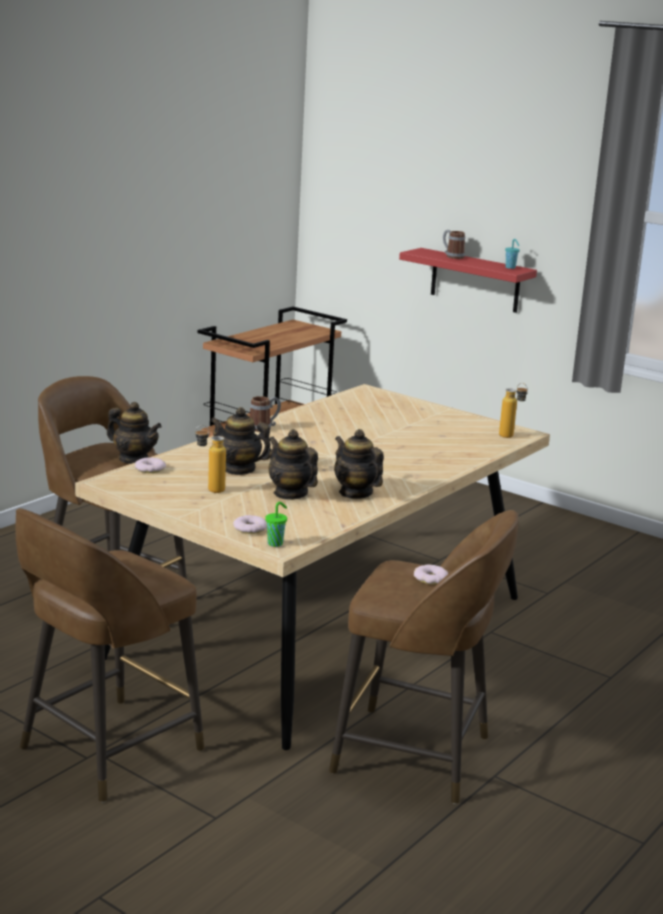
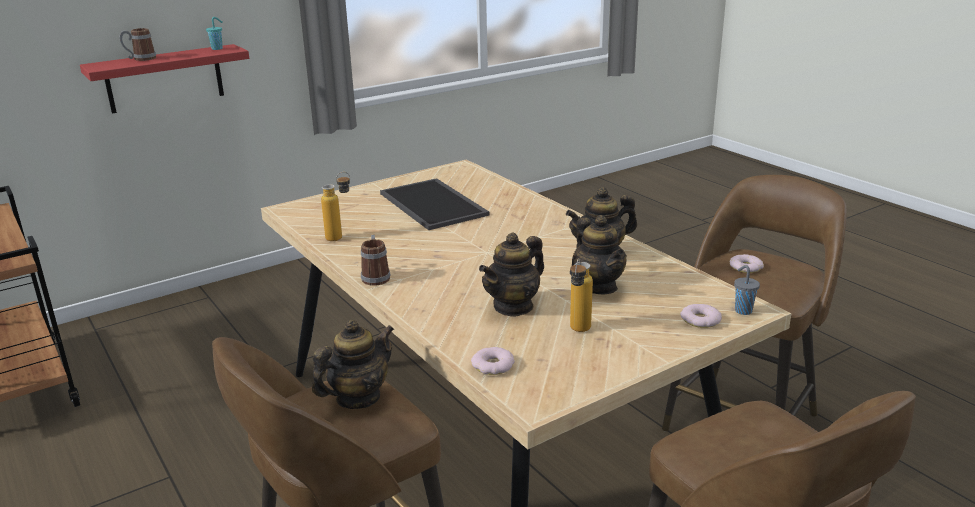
camera: 70 degrees left, 5 degrees up
(276, 543) = (742, 310): green cup -> grey cup
(290, 493) = (598, 286): teapot -> teapot turned 90 degrees counterclockwise
(419, 432) = (435, 204): none -> tray
(511, 437) = (469, 173): bottle -> bottle (340, 237)

